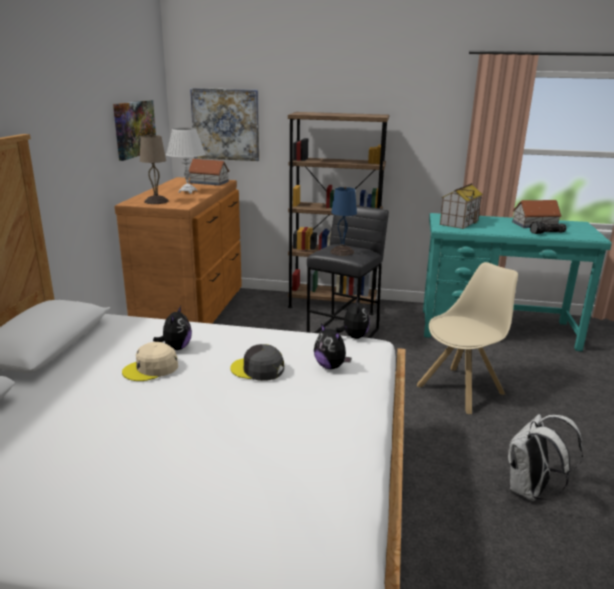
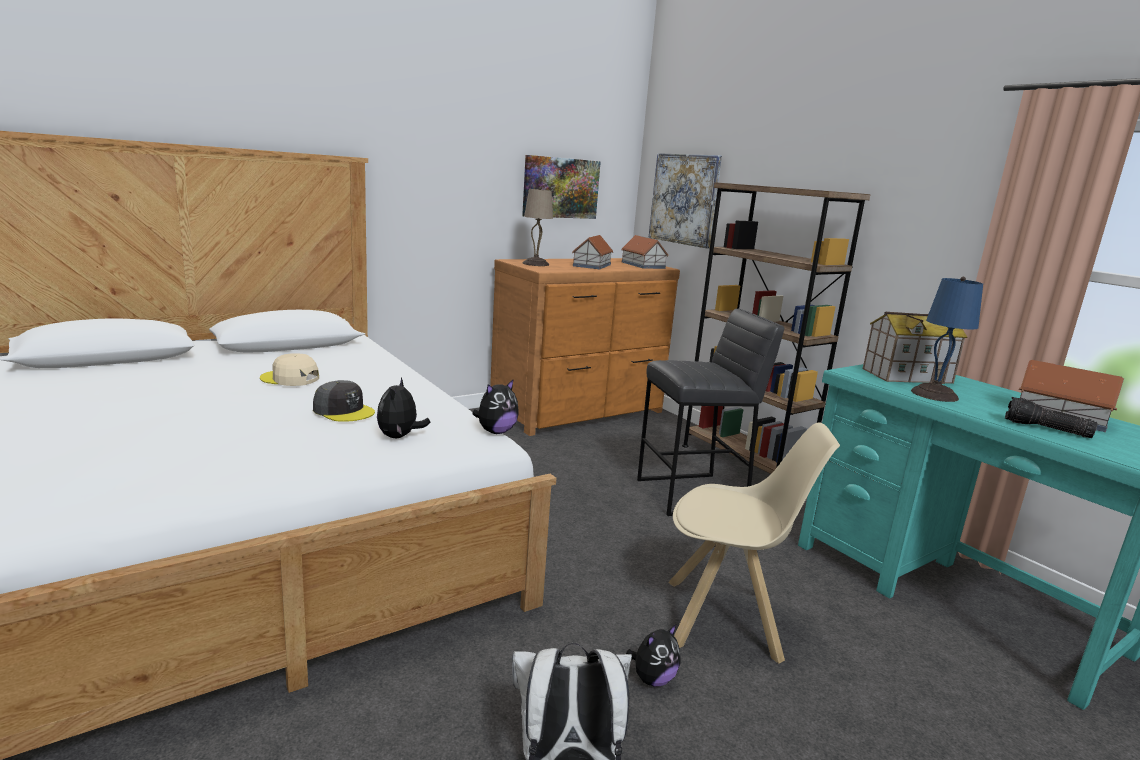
camera: 45 degrees right, 5 degrees down
(176, 348) = (344, 376): plush toy -> plush toy (652, 679)
(188, 191) = (592, 265): white table lamp -> toy house
(257, 369) = (344, 410): grey cap -> grey cap turned 150 degrees clockwise
(341, 252) = (687, 367): blue table lamp -> blue table lamp (933, 394)

